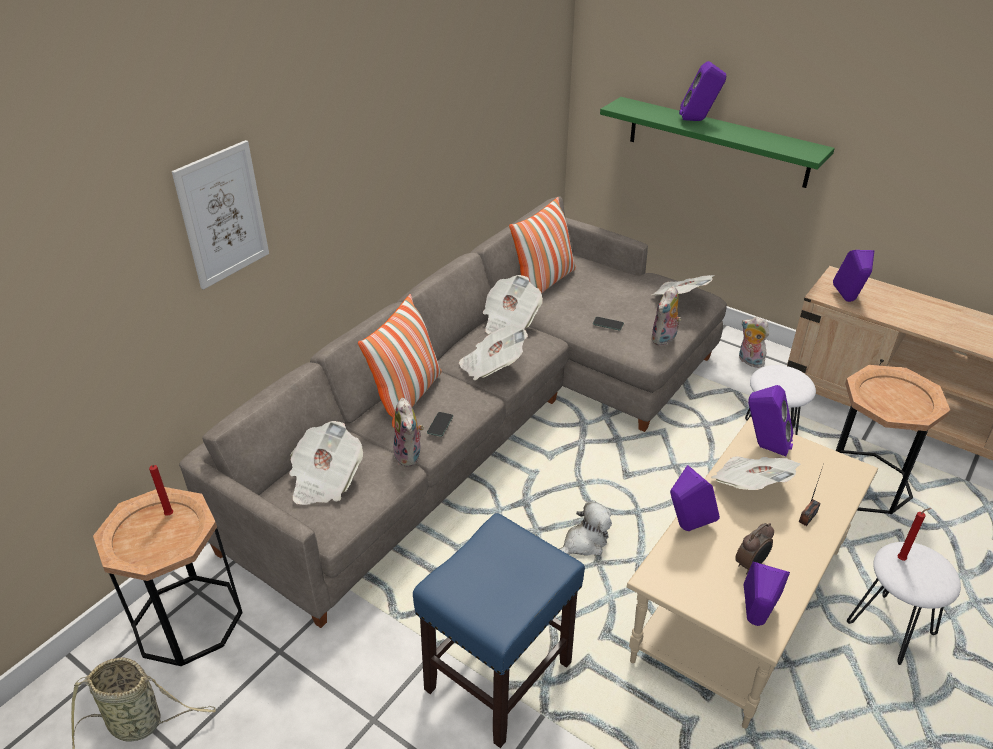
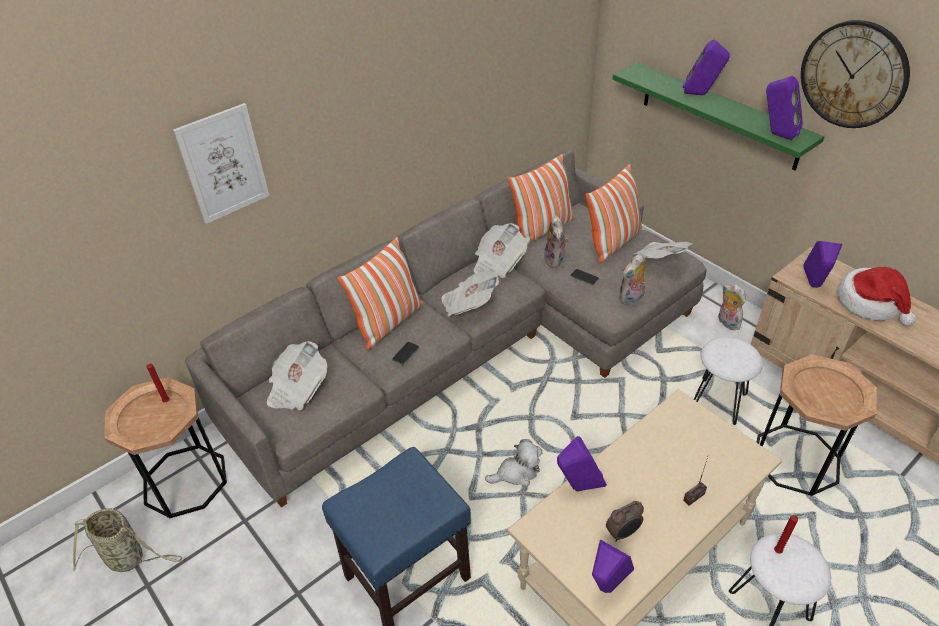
camera: 15 degrees right, 5 degrees up
(410, 455) = (373, 377): plush toy -> plush toy (555, 260)
(625, 287) = (613, 243): none -> pillow
(750, 485) = (651, 457): newspaper -> none
(764, 447) = (679, 421): purple speaker -> purple speaker (776, 134)
(861, 80) = (854, 74): none -> wall clock
(907, 310) = (871, 303): none -> hat

